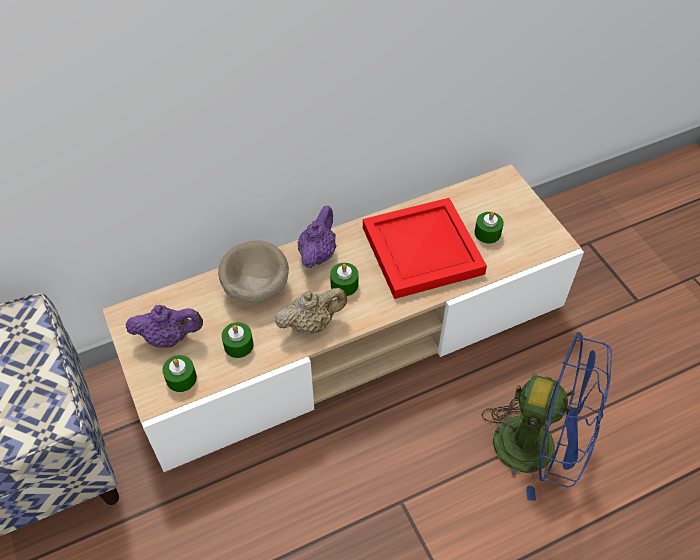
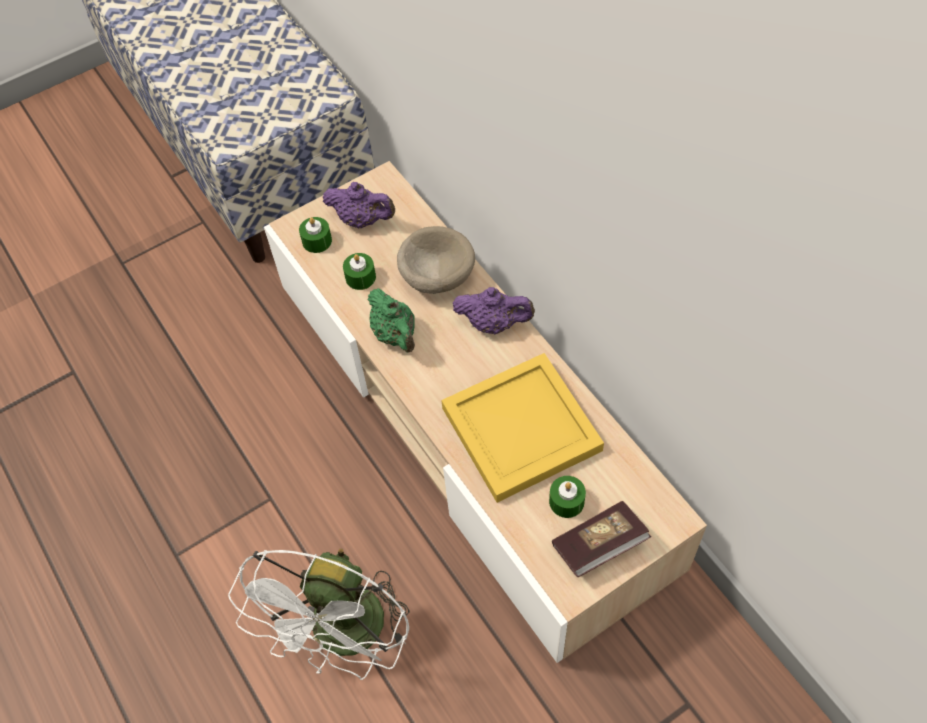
camera: 85 degrees right, 5 degrees up
(169, 337) = (362, 220): purple teapot -> purple teapot turned 60 degrees counterclockwise
(311, 324) = (395, 335): beige teapot -> green teapot
(344, 285) = (454, 356): green candle -> none
(421, 252) = (518, 428): red tray -> yellow tray
(524, 221) = (599, 545): none -> book
(539, 448) = (345, 639): blue fan -> white fan

